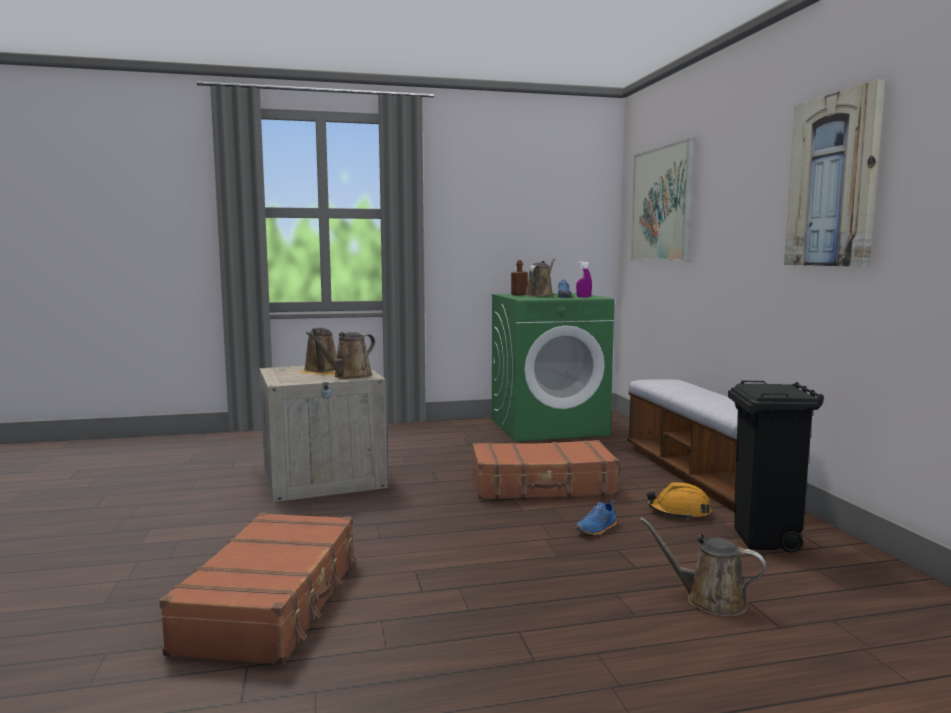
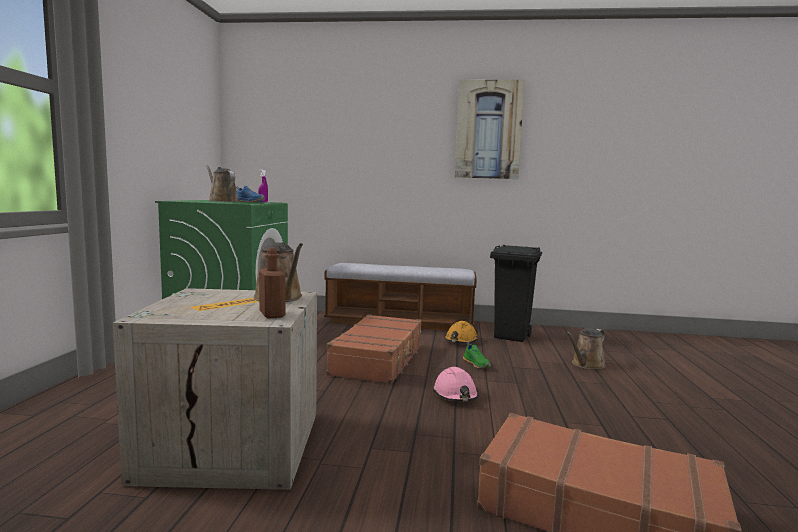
camera: 70 degrees left, 0 degrees up
(321, 369) = (206, 302): brown watering can -> none
(481, 529) = (455, 395): none -> pink hard hat
(519, 294) = (192, 201): brown bottle -> brown bottle (272, 314)
(597, 529) = (477, 364): blue shoe -> green shoe
(662, 204) = (296, 127): picture -> none

